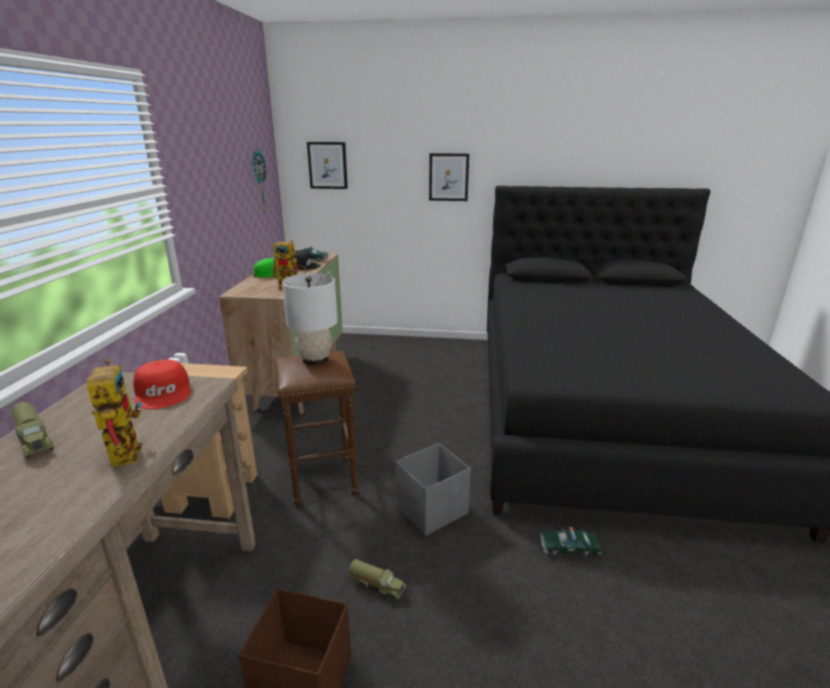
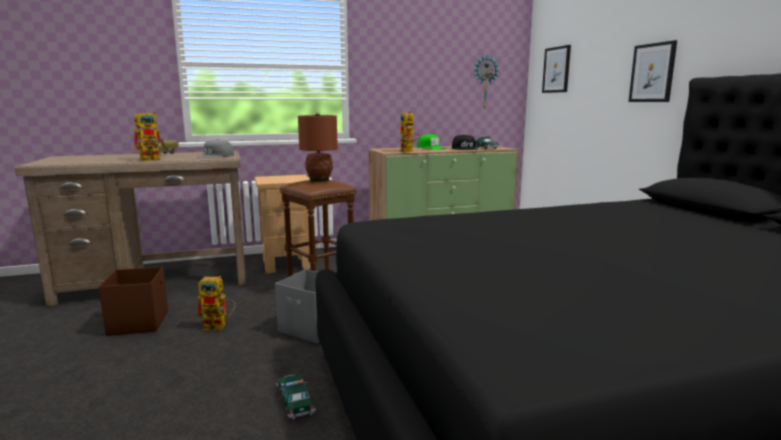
camera: 65 degrees right, 10 degrees down
(164, 392) = (215, 156): red cap -> grey cap
(315, 360) = (319, 180): white table lamp -> brown table lamp
(377, 586) = (219, 326): toy truck -> toy robot

